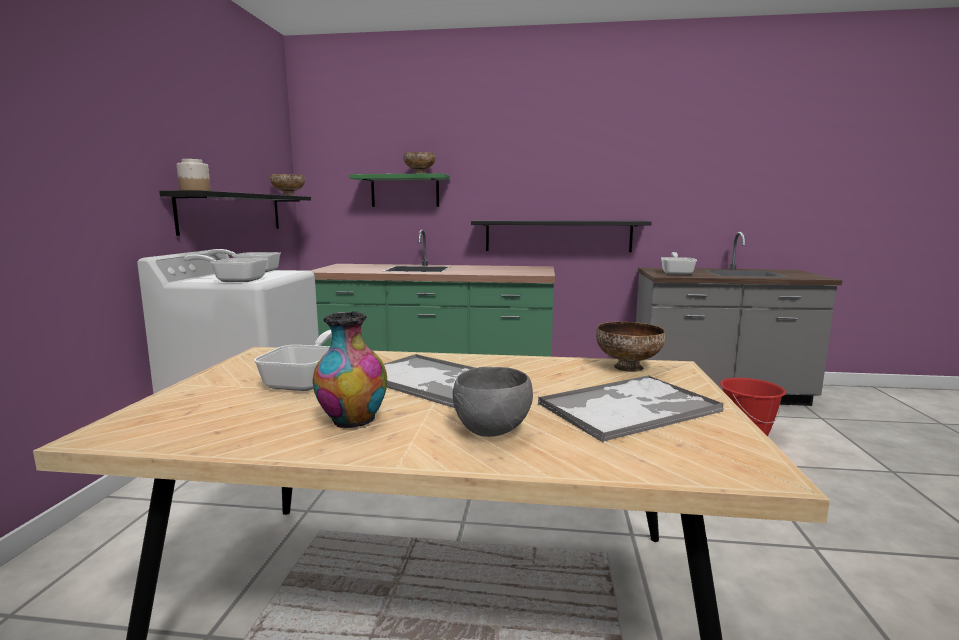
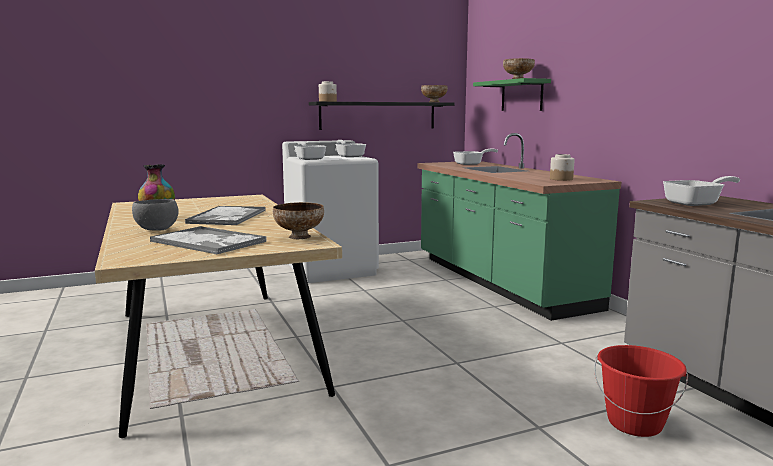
camera: 60 degrees right, 0 degrees up
(307, 380) = (210, 206): frying pan -> frying pan (471, 164)
(520, 269) = (561, 179): none -> jar
(558, 236) = (632, 146): black shelf -> none

